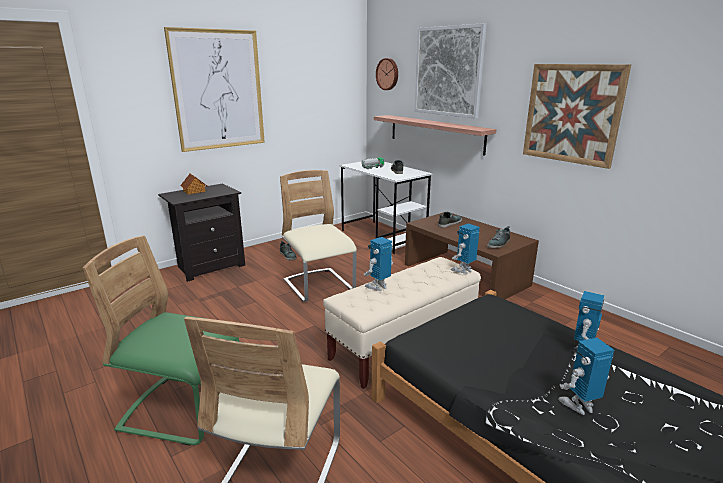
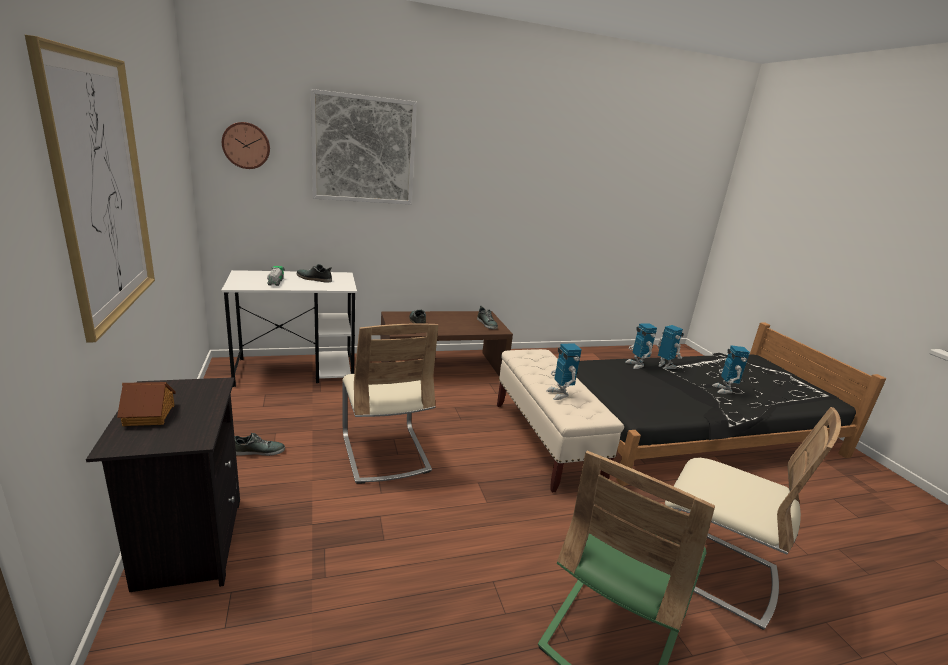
camera: 70 degrees left, 0 degrees up
(319, 286) = (385, 452): beige chair -> beige chair turned 105 degrees counterclockwise
(435, 133) = (348, 224): shelf -> none
(463, 270) = (545, 352): toy robot -> toy robot (636, 365)
(572, 114) = (510, 196): picture -> none

